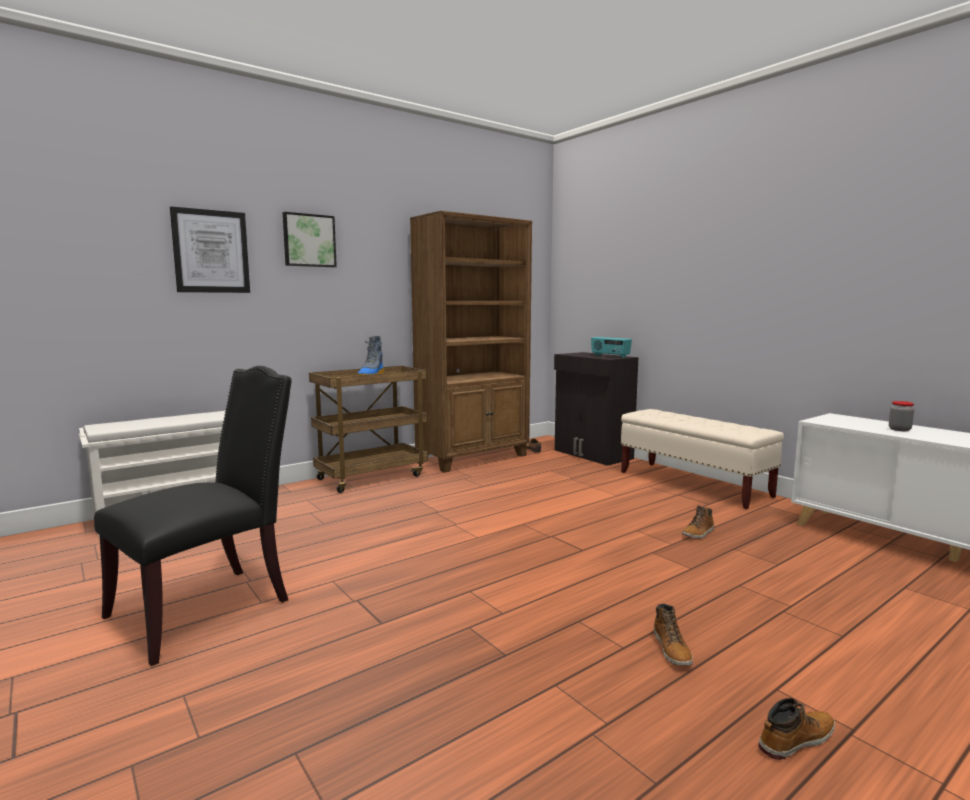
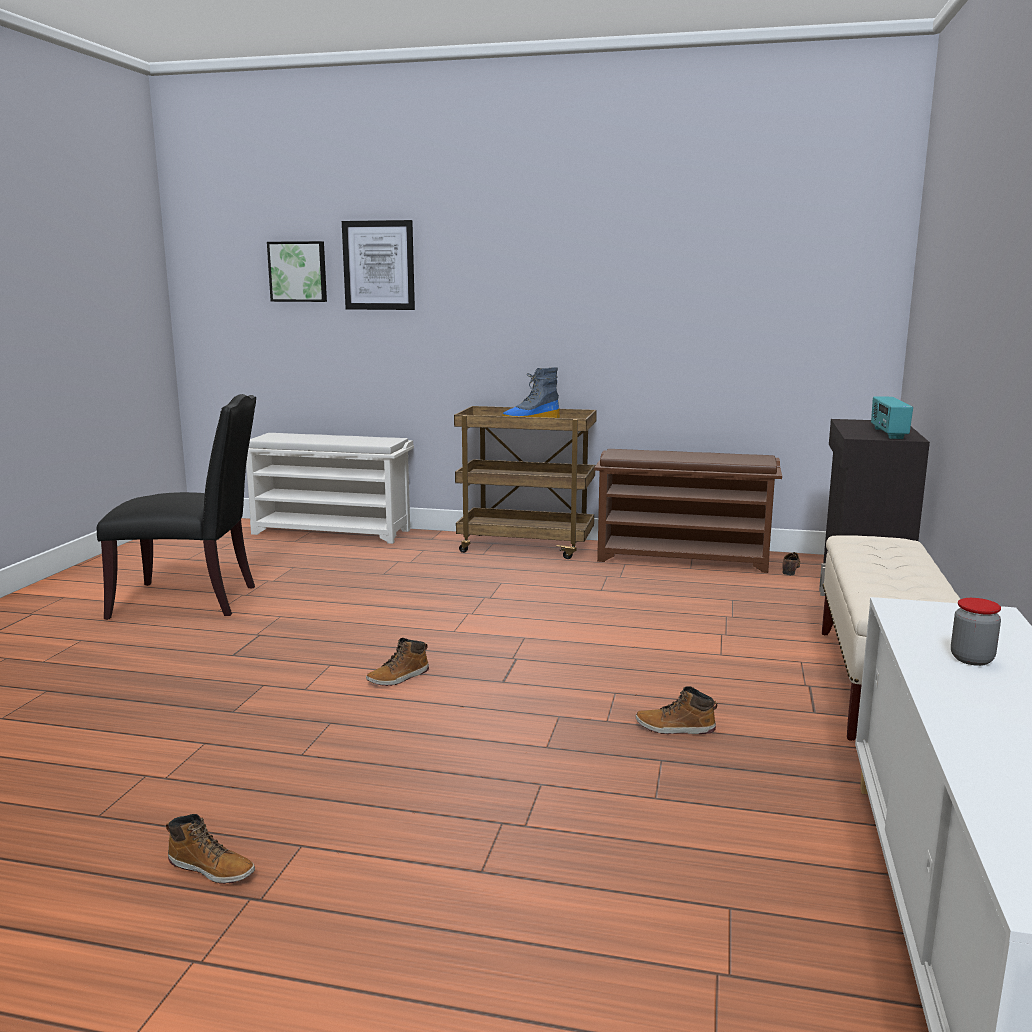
camera: 50 degrees right, 5 degrees up
(309, 240) = (483, 246): picture -> picture (298, 271)
(474, 458) = (684, 558): brown bookcase -> brown shoe rack
(672, 649) = (324, 777): boot -> boot (399, 677)

